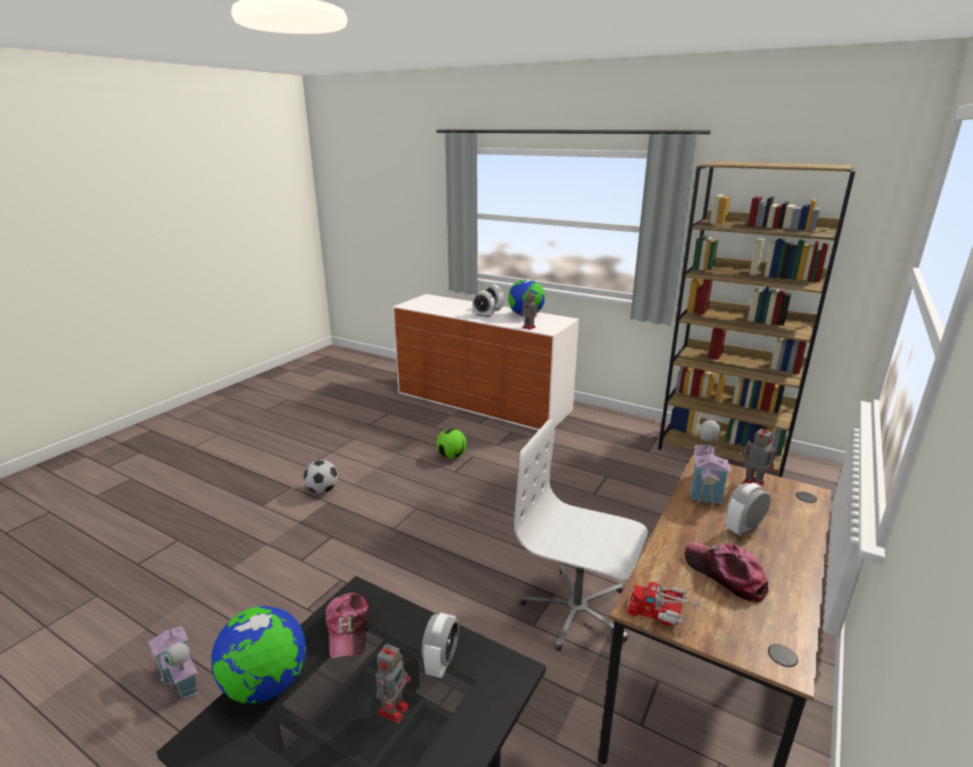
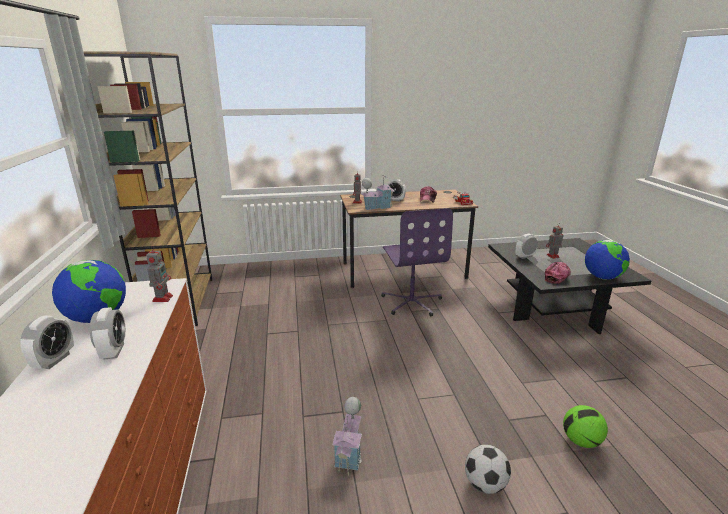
camera: 130 degrees left, 0 degrees up
(180, 678) = (650, 386): toy house -> toy house (350, 453)
(452, 456) = (317, 431): football -> football (580, 441)
(577, 611) = (412, 302): white office chair -> purple office chair

